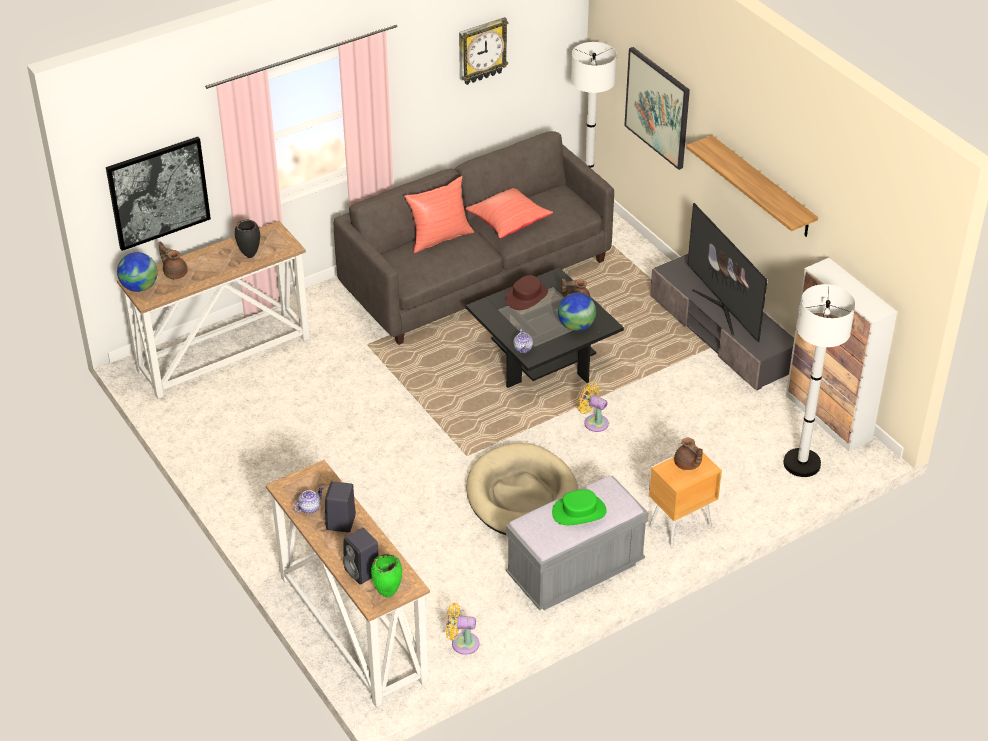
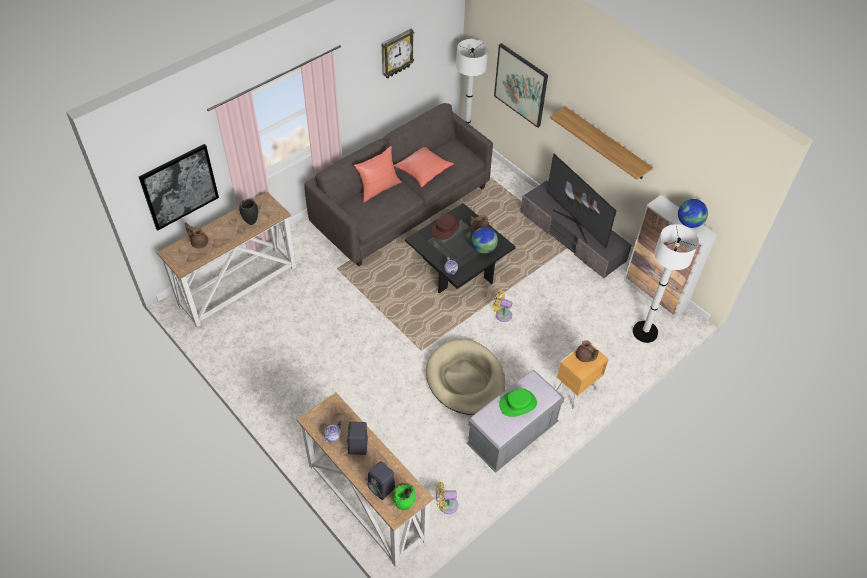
camera: 10 degrees left, 10 degrees up
(140, 287) = (175, 257): globe -> globe (689, 223)

